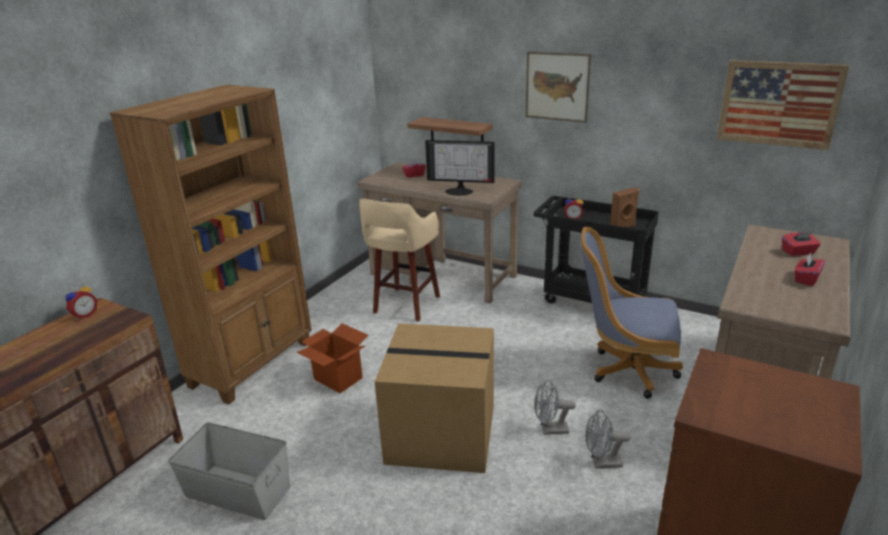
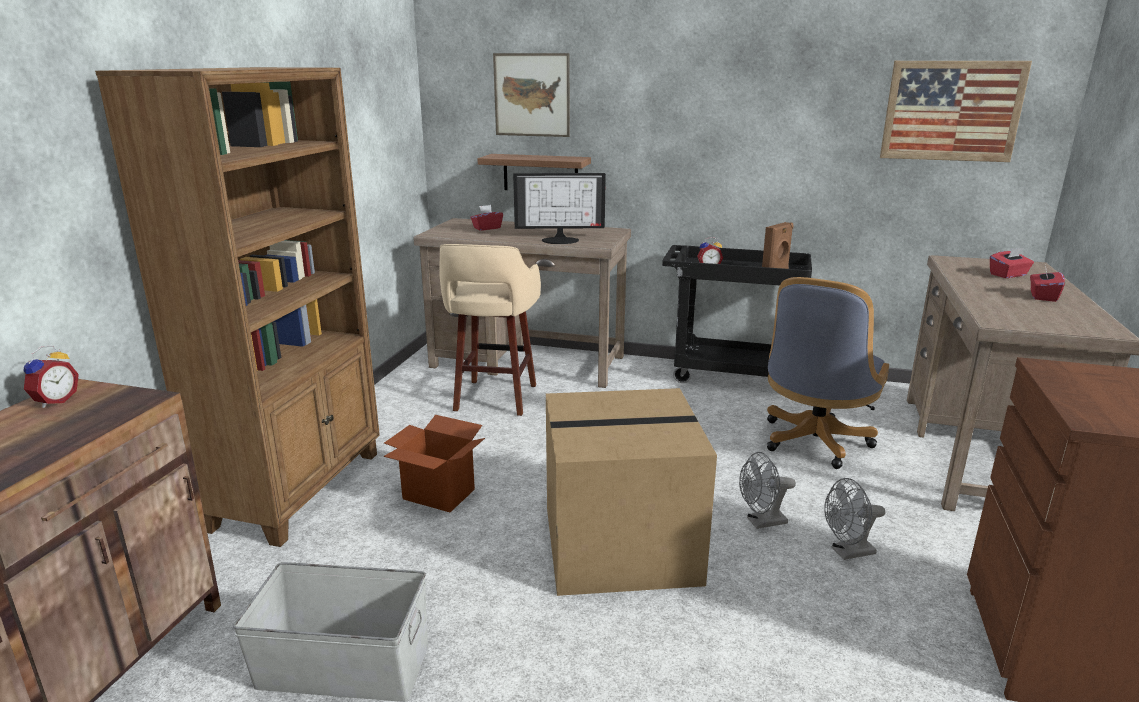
camera: 15 degrees left, 5 degrees down
(557, 86) = (678, 103): picture -> picture (532, 95)
(625, 371) = (813, 446): blue office chair -> blue office chair turned 60 degrees counterclockwise

